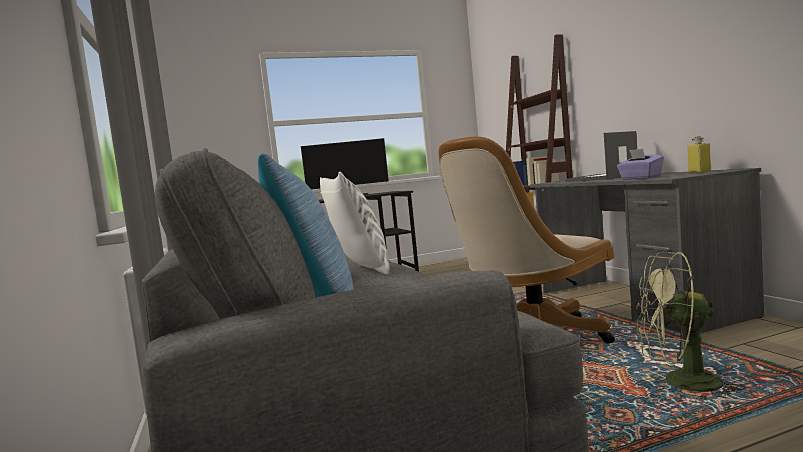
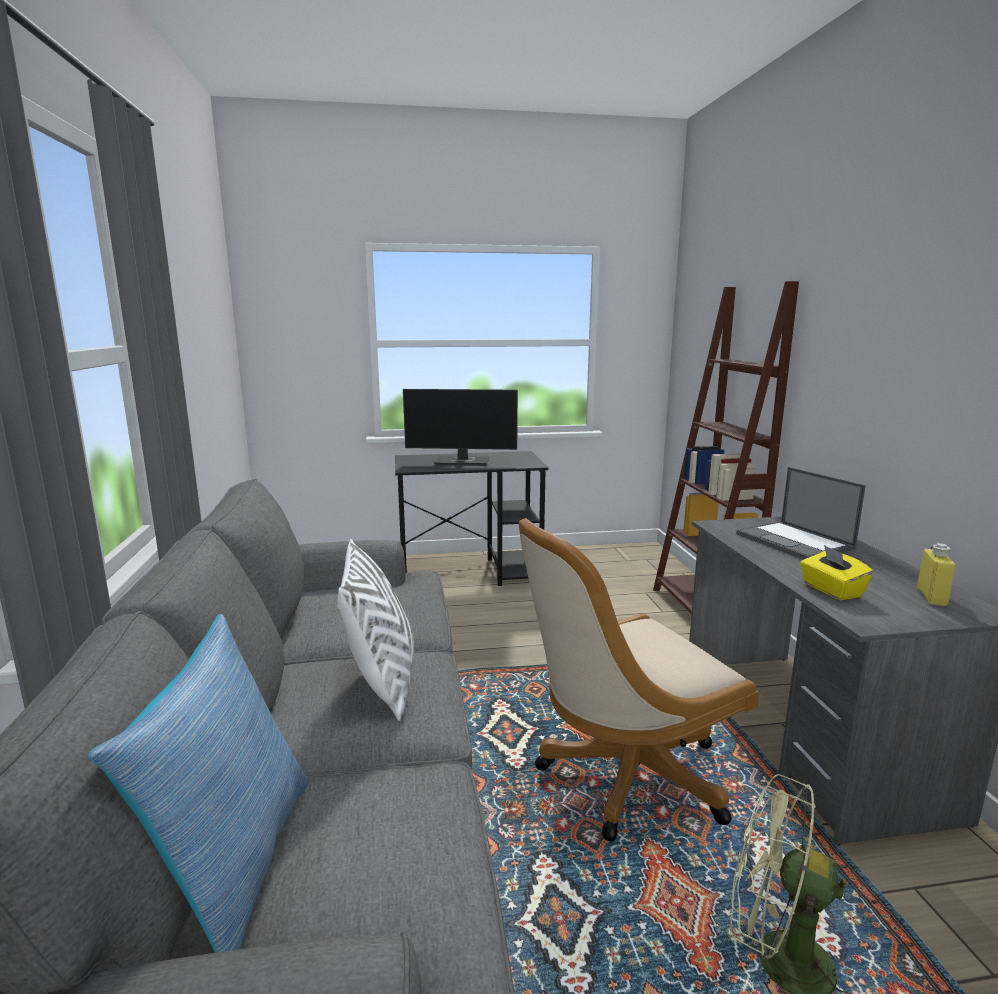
camera: 10 degrees right, 10 degrees up
(602, 178) = (795, 542): laptop -> laptop turned 90 degrees counterclockwise
(640, 178) = (831, 590): purple tissue box -> yellow tissue box

